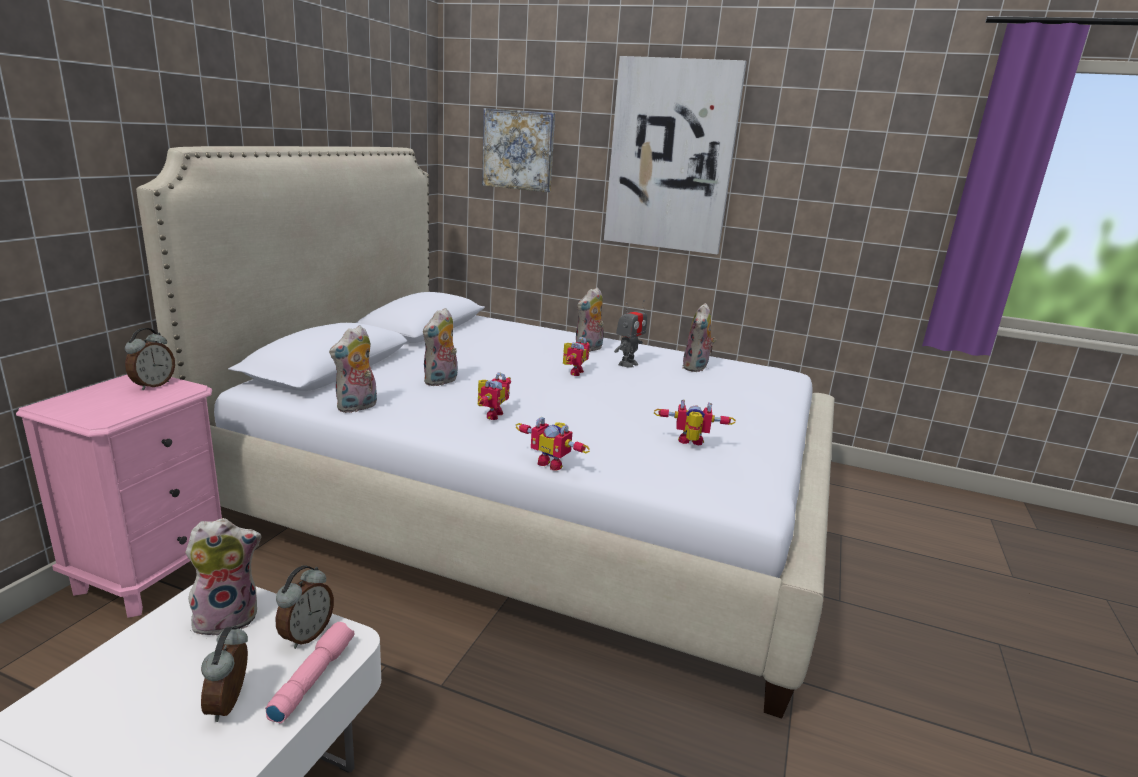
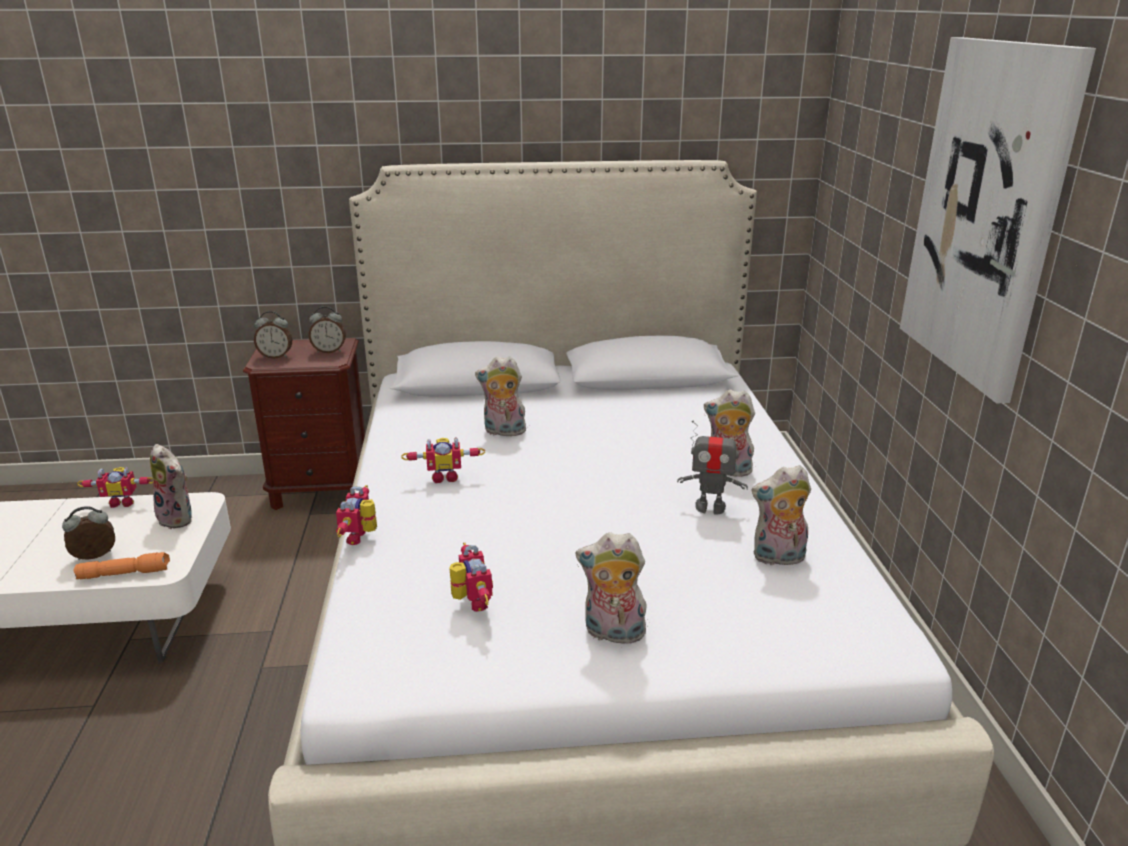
camera: 65 degrees right, 5 degrees up
(154, 573) = (321, 490): pink nightstand -> brown nightstand
(306, 635) = (169, 552): alarm clock -> alarm clock (276, 356)
(312, 678) = (125, 573): pink flashlight -> orange flashlight
(357, 407) = (401, 422): plush toy -> plush toy (612, 633)
(518, 150) = (865, 172): picture -> none
(573, 372) = (623, 482): toy robot -> toy robot (123, 502)

